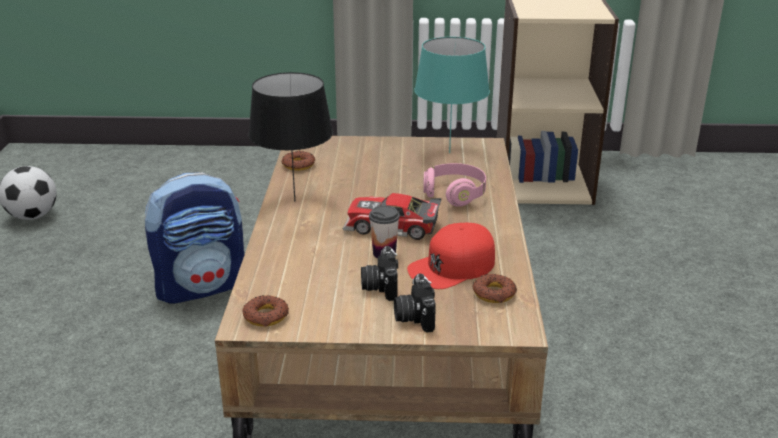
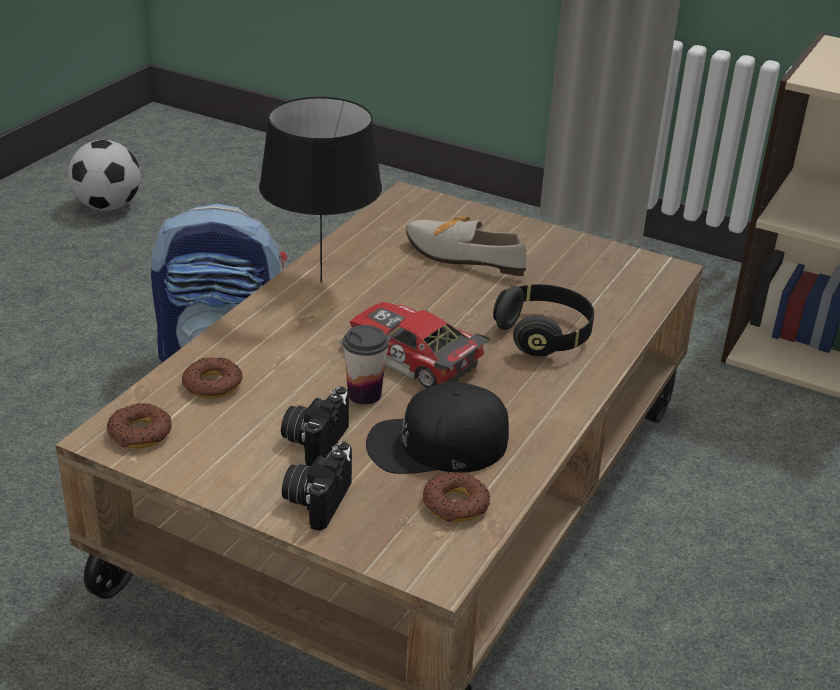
camera: 25 degrees right, 5 degrees up
(298, 165) = (373, 230): donut -> donut (212, 384)
(364, 165) = (459, 254): none -> shoe
(449, 152) = (597, 267): turquoise table lamp -> none
(452, 266) = (437, 444): red cap -> black cap
(454, 194) = (544, 335): pink headphones -> black headphones

